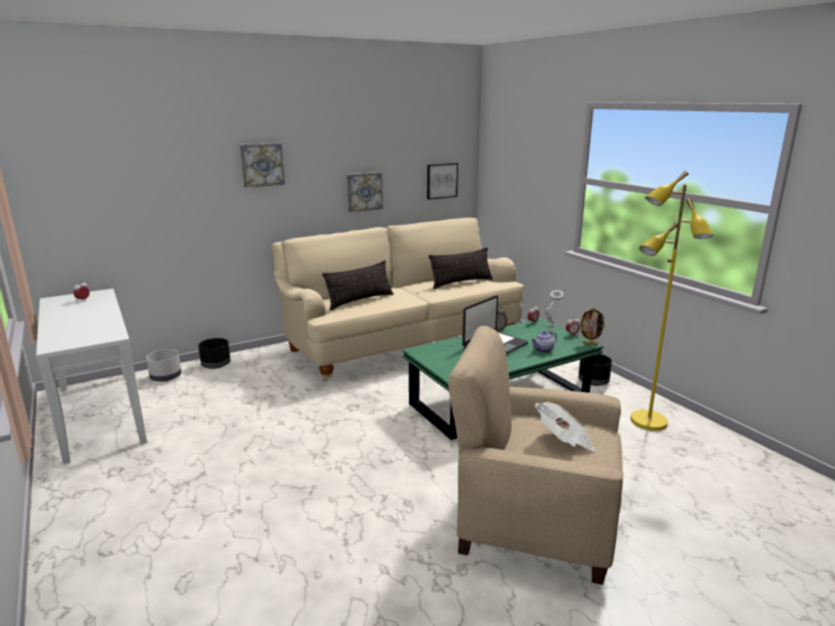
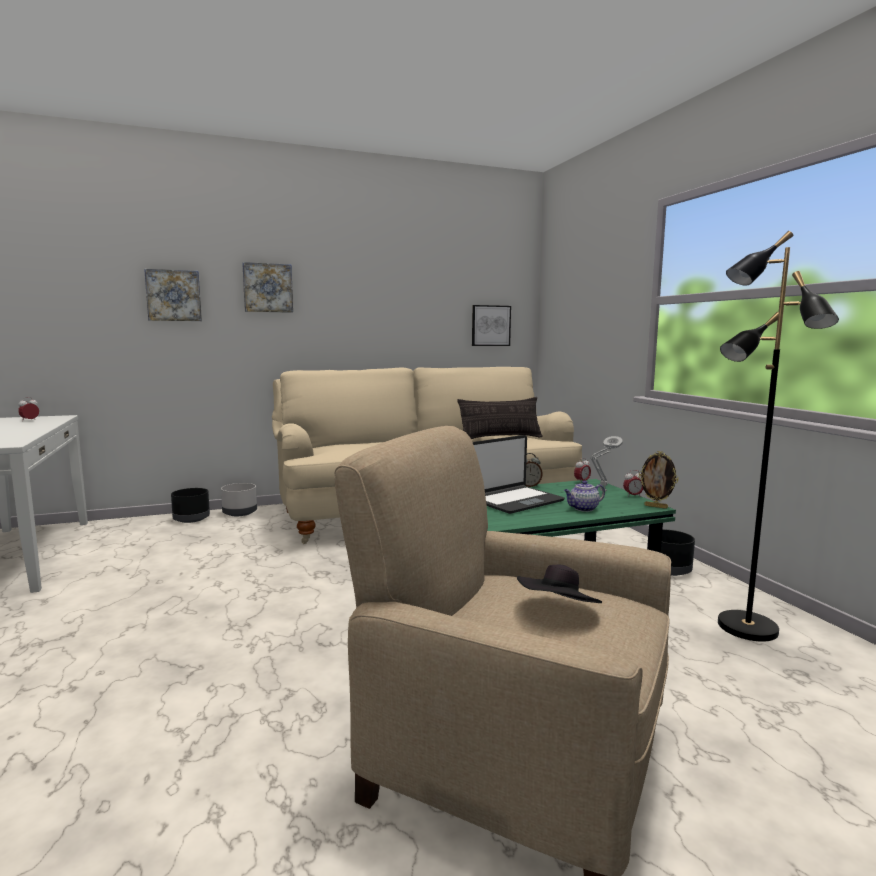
camera: 10 degrees right, 10 degrees down
(166, 377) = (126, 527): grey planter -> grey planter (240, 513)
(360, 301) = (361, 447): pillow -> none
(364, 191) = (392, 330): picture -> picture (174, 295)
(564, 440) = (558, 612): newspaper -> black hat
(648, 422) = (746, 628): yellow floor lamp -> black floor lamp

